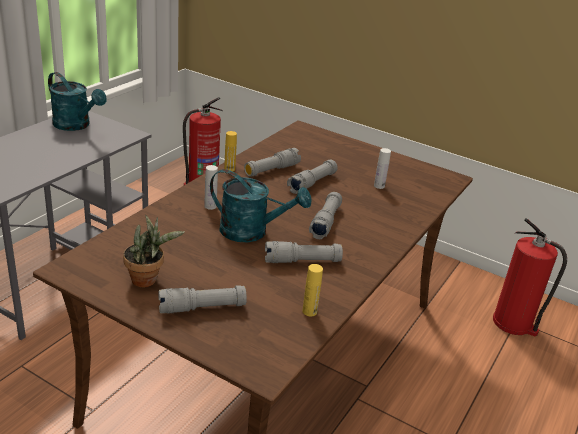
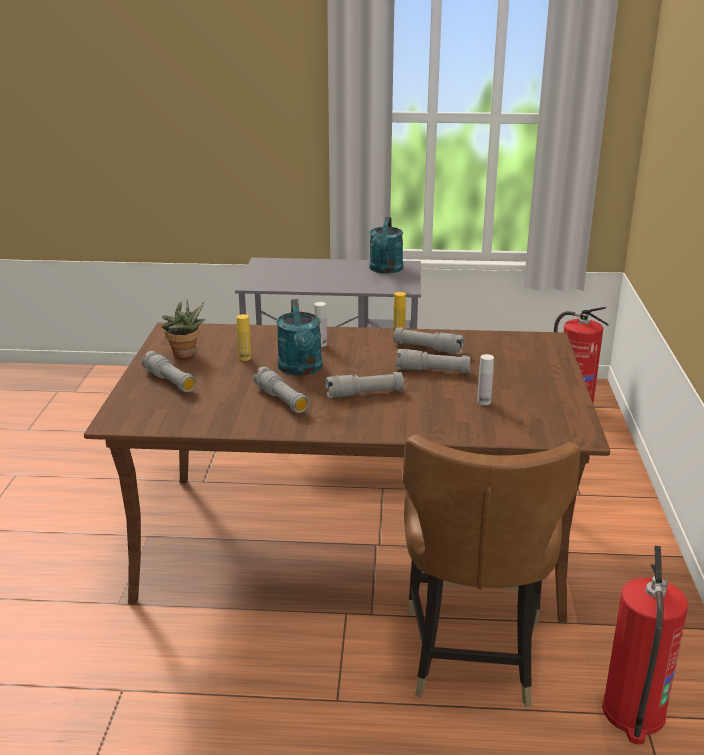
camera: 65 degrees right, 5 degrees down
(309, 311) = (207, 420): yellow bottle -> yellow bottle (245, 358)
(436, 359) = (471, 655): none -> brown chair

